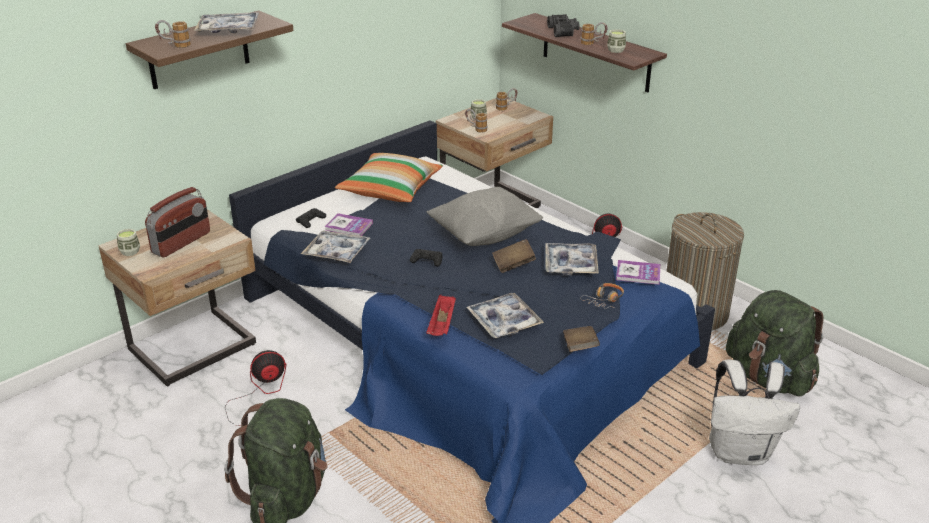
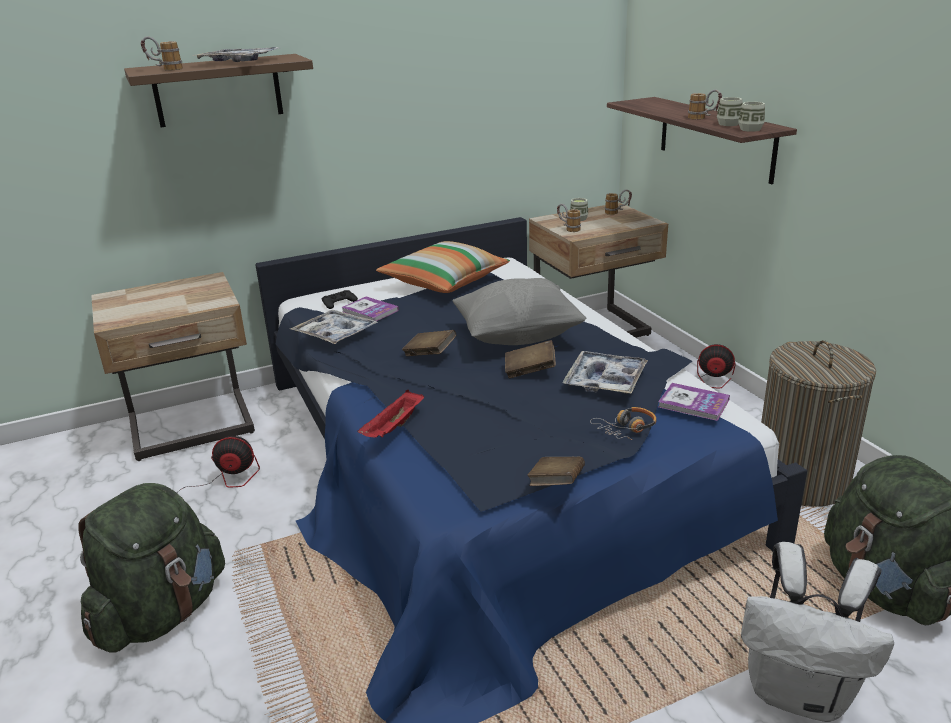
camera: 20 degrees right, 5 degrees down
(130, 251) = (112, 303): cup -> cup (750, 129)
(182, 243) = (168, 301): radio -> none
(427, 260) = (430, 354): black game controller -> brown book
(504, 321) = (475, 435): tray -> none
(564, 31) = (675, 109): black binoculars -> none

